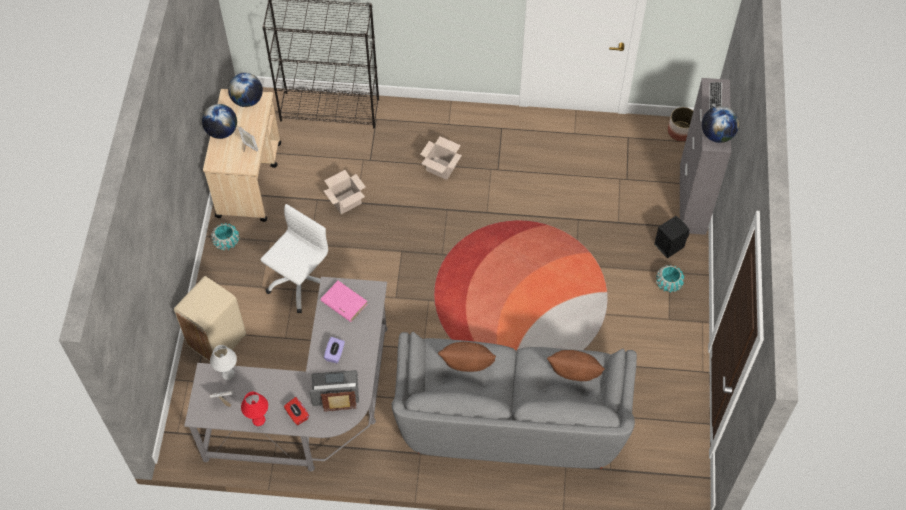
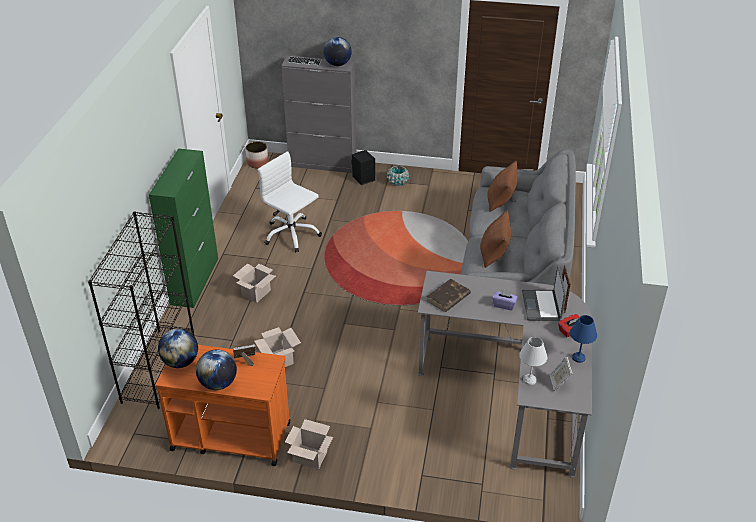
camera: 85 degrees left, 20 degrees down
(216, 340) = (433, 466): beige trash can -> none
(226, 241) = (309, 457): turquoise planter -> cardboard box
(249, 179) = (230, 436): beige cart -> orange cart
(258, 419) = (578, 358): red table lamp -> blue table lamp
(300, 282) = (369, 396): white office chair -> white office chair (291, 234)
(343, 302) = (448, 297): pink book -> brown book
(455, 113) = (195, 280): none -> green cabinet

